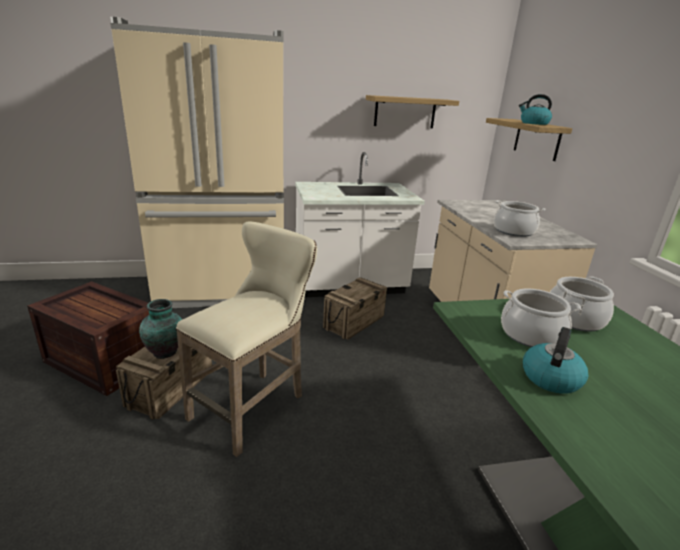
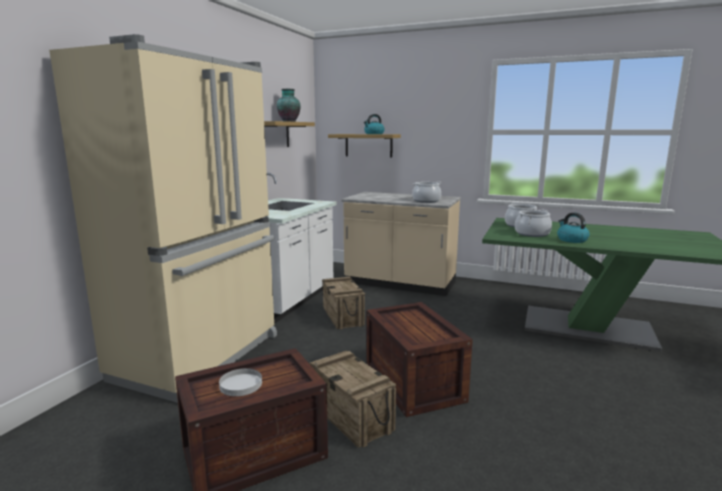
camera: 55 degrees left, 10 degrees down
(90, 305) = (241, 384): none -> white plate
(166, 351) = (356, 372): vase -> vase (289, 121)
(254, 405) = (413, 382): beige stool -> crate

